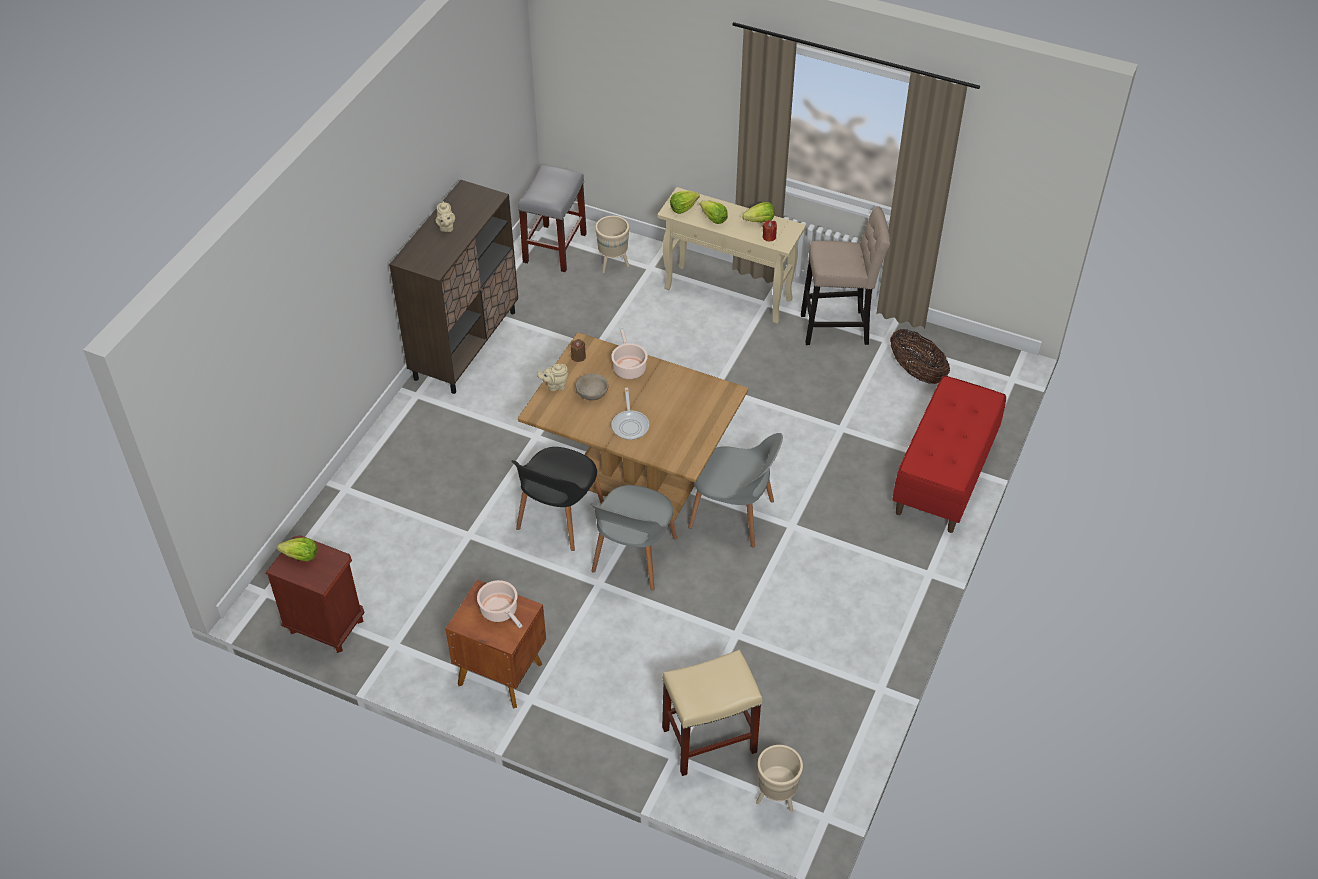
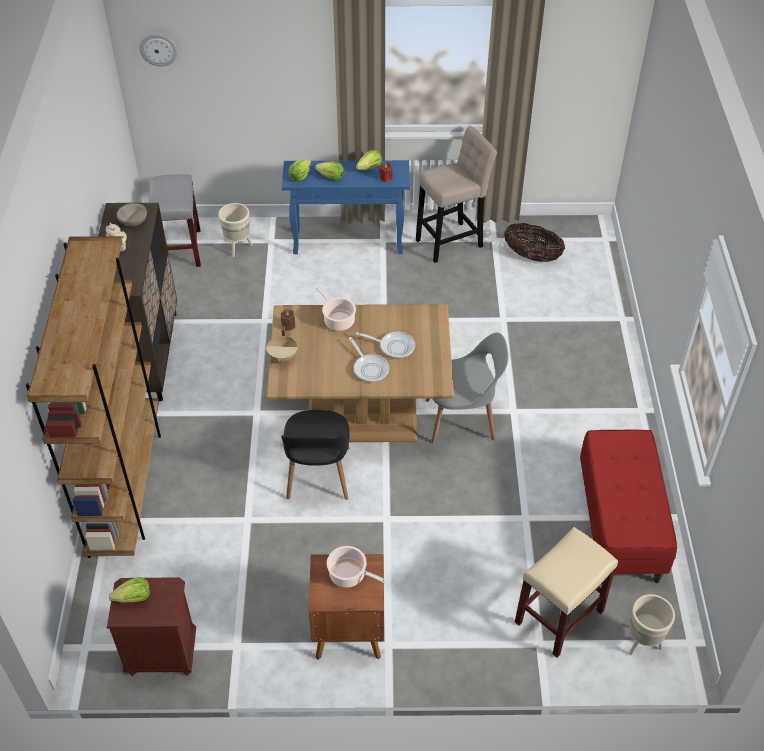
camera: 25 degrees left, 0 degrees up
(379, 462) = (126, 485): none -> brown bookcase
(555, 386) = (283, 357): beige teapot -> beige cooking pot
(572, 37) = (158, 49): none -> wall clock
(592, 394) = (320, 353): beige bowl -> beige bowl (133, 222)
(633, 556) = (401, 484): grey chair -> none
(667, 412) = (394, 346): none -> frying pan
(729, 294) = (349, 242): beige console table -> blue console table
(945, 476) = (604, 329): red bench -> red bench (620, 525)

